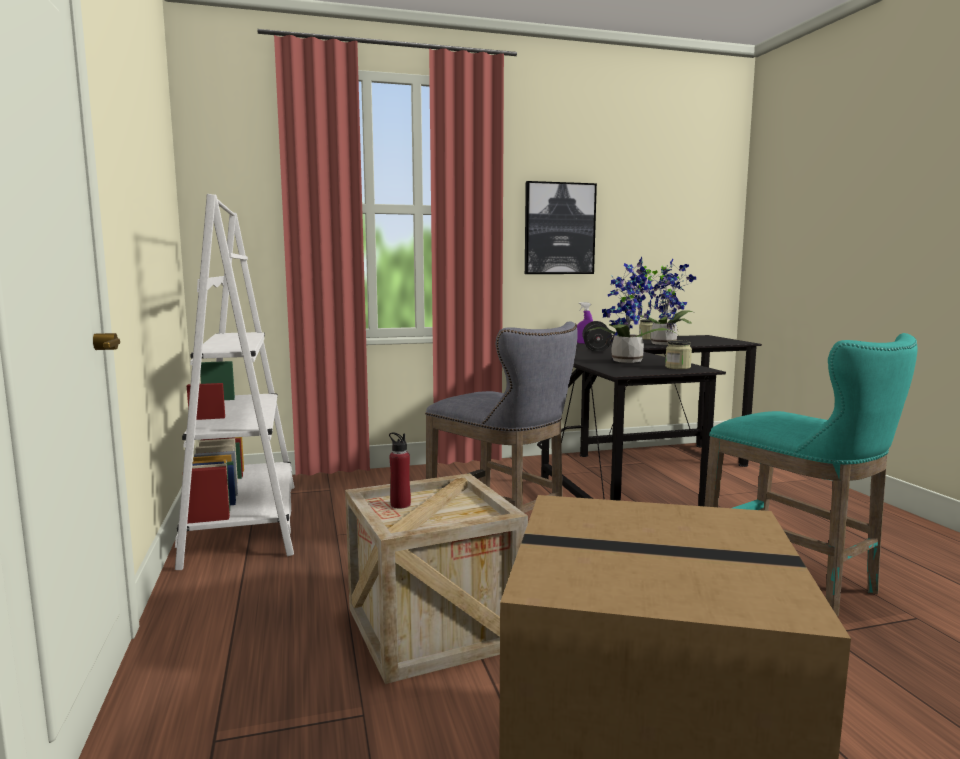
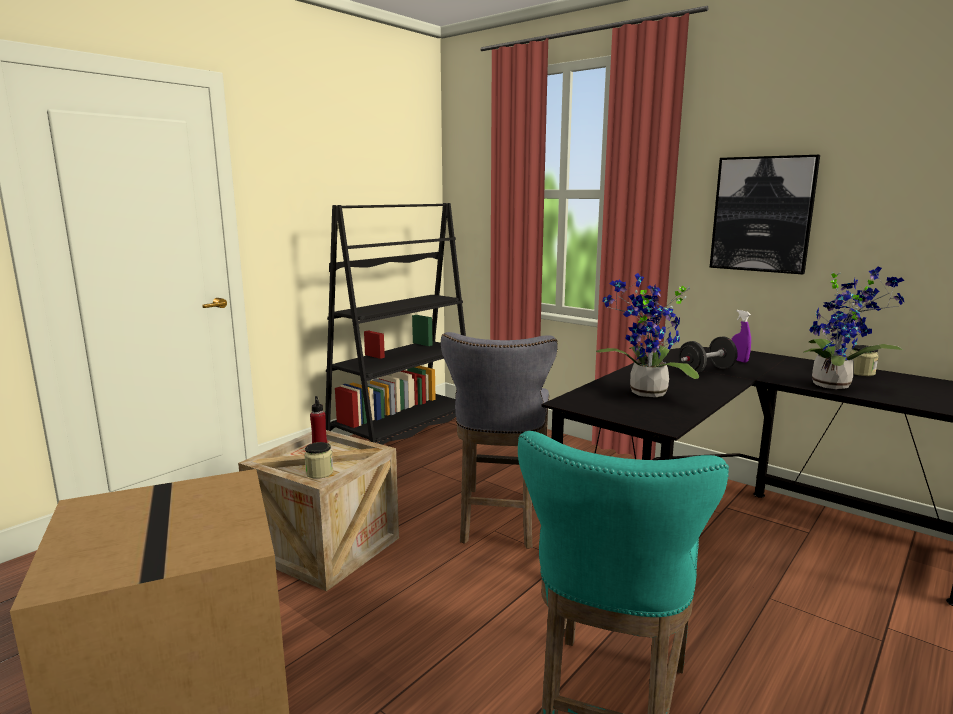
camera: 55 degrees right, 5 degrees up
(244, 522) = (404, 436): white bookcase -> black bookcase
(677, 367) = (654, 415): jar -> jar (319, 473)

